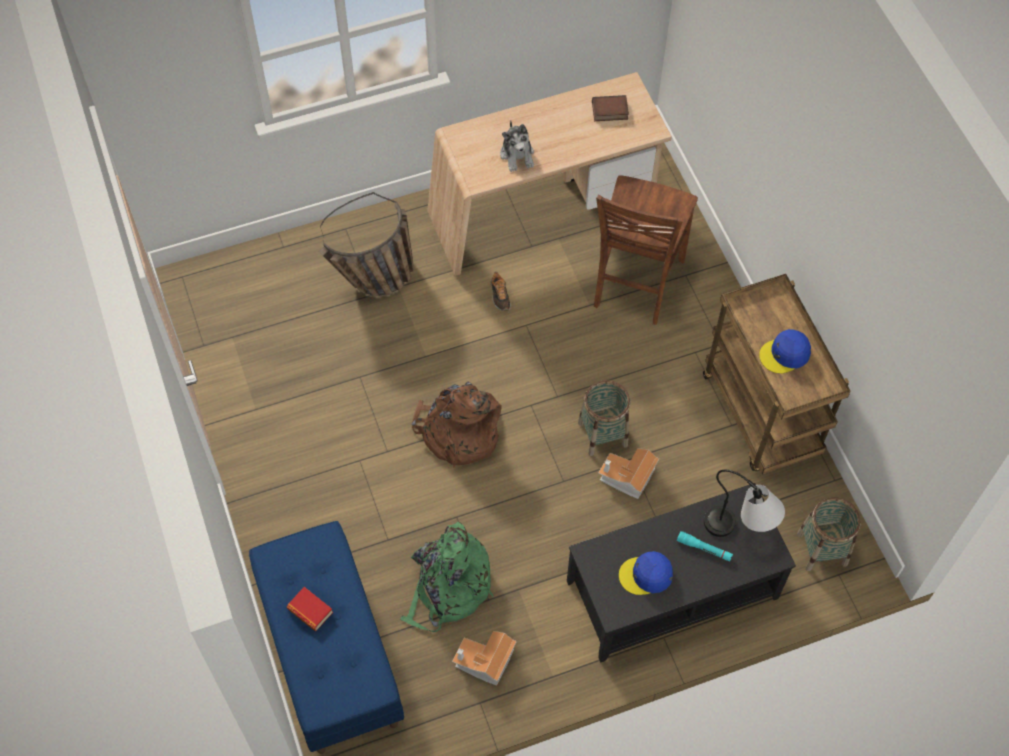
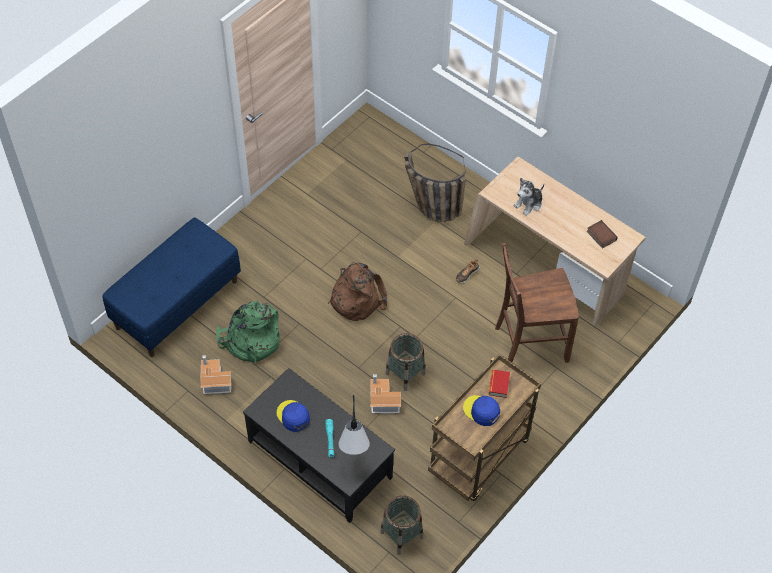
camera: 60 degrees right, 5 degrees down
(310, 611) = (173, 262): book -> book (499, 385)

